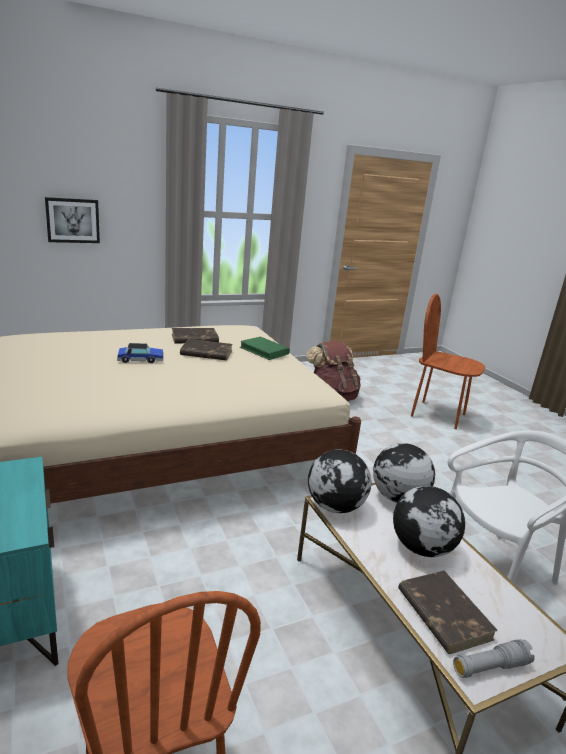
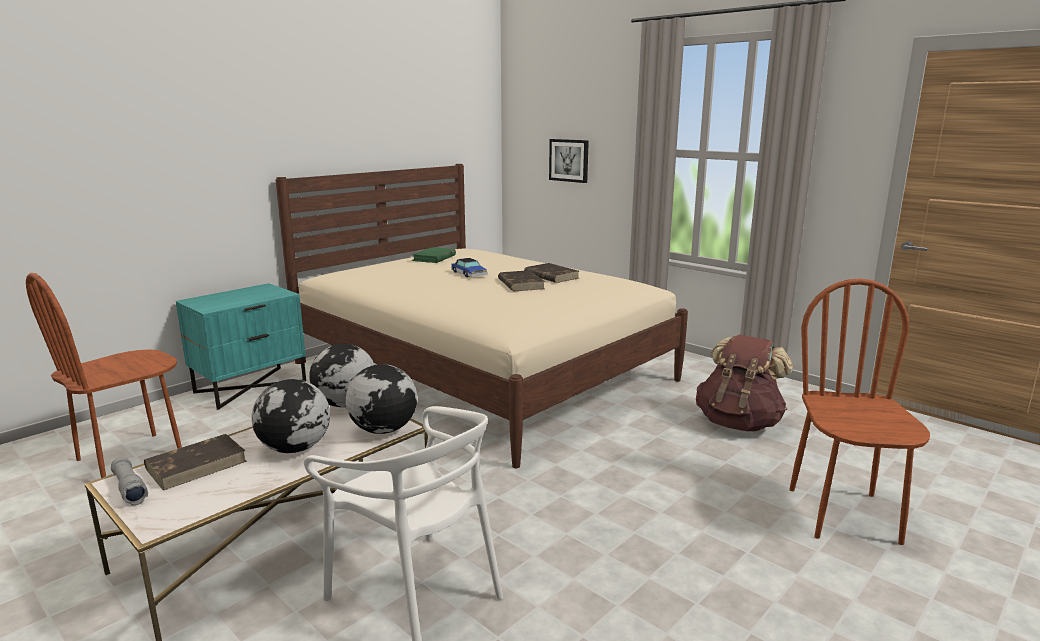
camera: 70 degrees right, 5 degrees down
(264, 351) = (569, 297): green book -> green book (434, 258)

